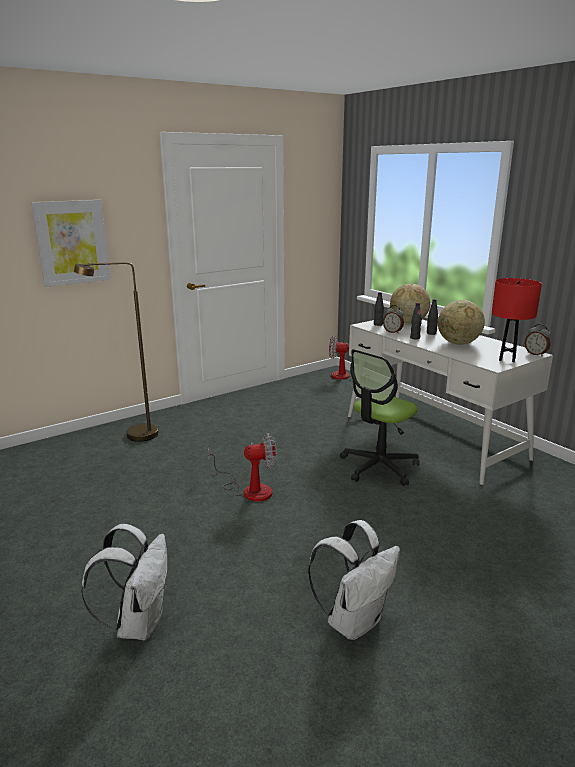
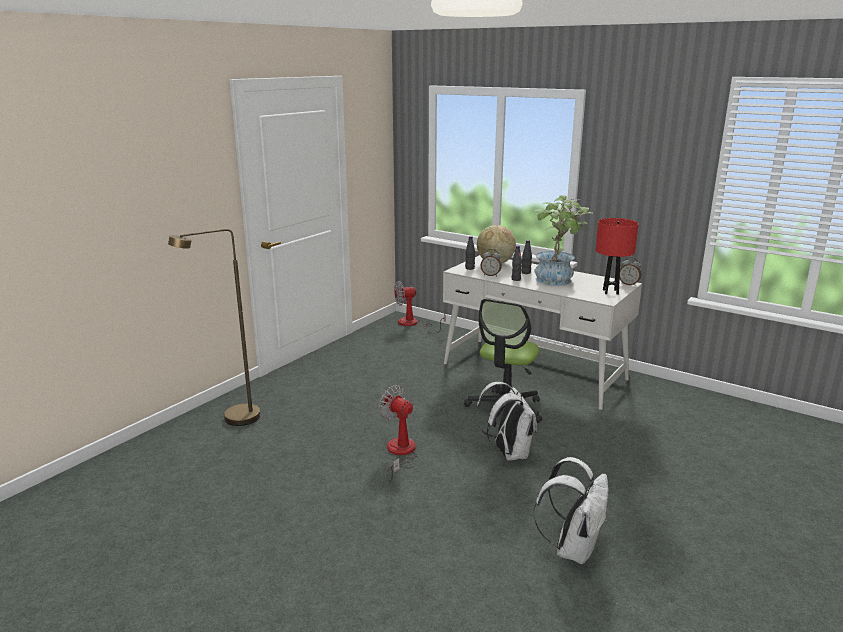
camera: 20 degrees left, 0 degrees up
(72, 242) = (149, 210): picture -> none
(139, 622) = (387, 600): white backpack -> white backpack (508, 453)
(249, 489) = (400, 453): fan -> fan turned 105 degrees counterclockwise
(458, 343) = (558, 281): globe -> potted plant

